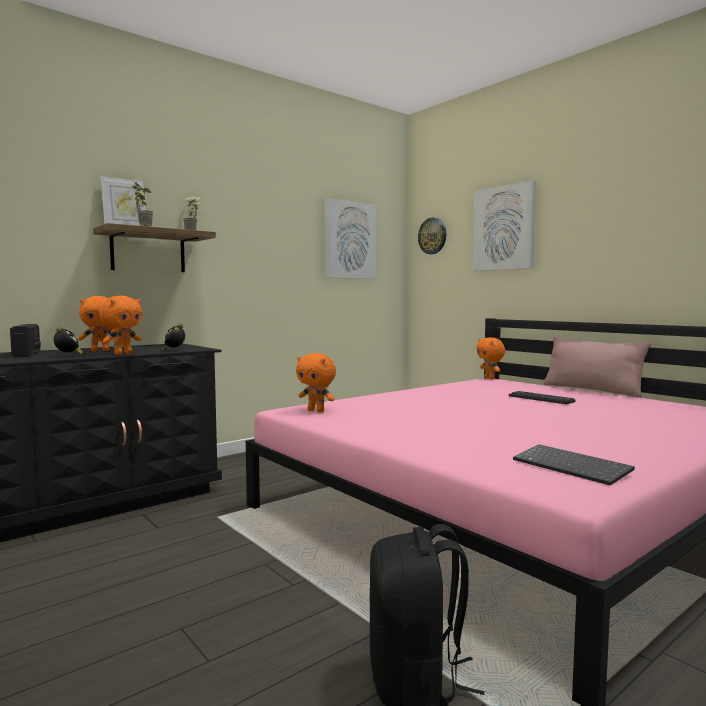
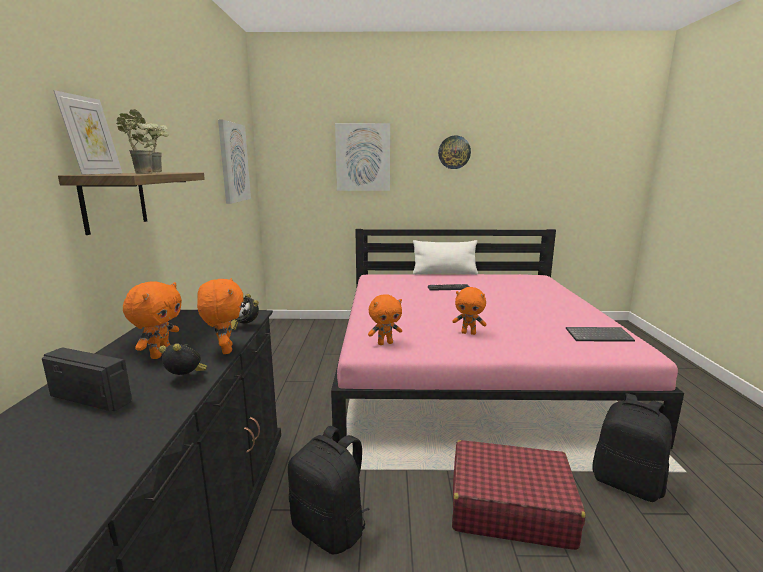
camera: 50 degrees left, 10 degrees up
(141, 539) = (330, 528): none -> black backpack
(257, 606) = (509, 506): none -> red suitcase
(432, 236) = (288, 157): wall clock -> wall clock (454, 152)
(490, 378) = (370, 275): orange plush toy -> orange plush toy (469, 333)
(592, 390) = (444, 273): pink pillow -> white pillow

